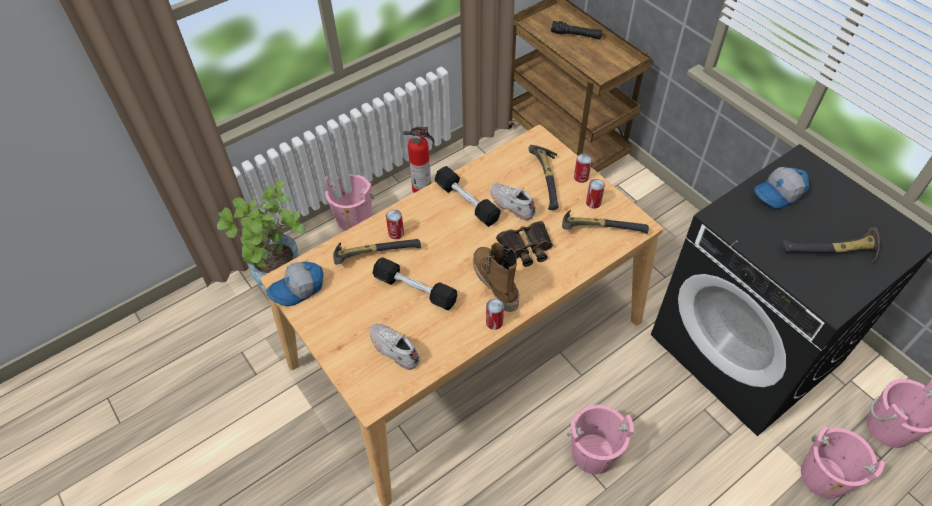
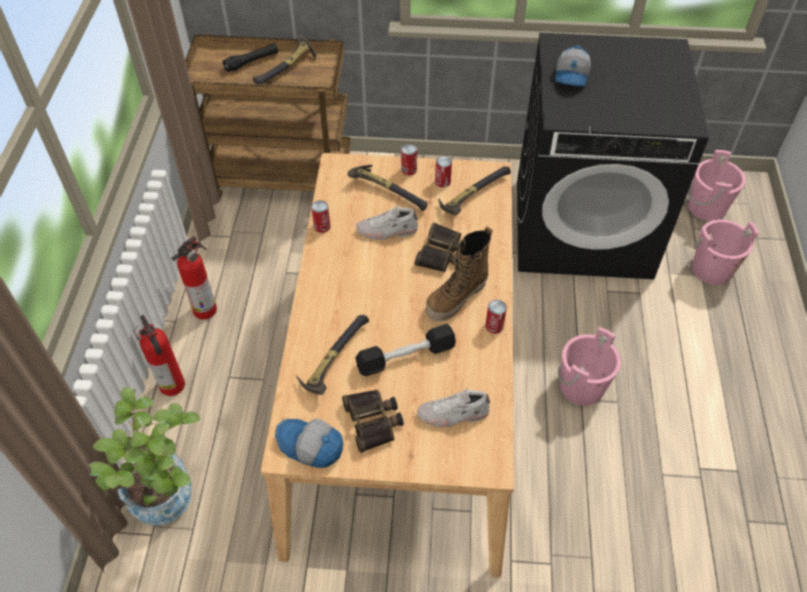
camera: 50 degrees left, 0 degrees up
(298, 289) = (310, 447): cap -> cap turned 105 degrees clockwise
(347, 308) = (373, 421): none -> binoculars
(354, 218) = (173, 386): pink bucket -> fire extinguisher
(396, 233) = (327, 329): can -> can (322, 226)
(467, 202) = (351, 257): black dumbbell -> none
(495, 284) = (456, 298): boot -> boot turned 60 degrees counterclockwise
(831, 253) = (647, 91): hammer -> hammer (288, 69)

